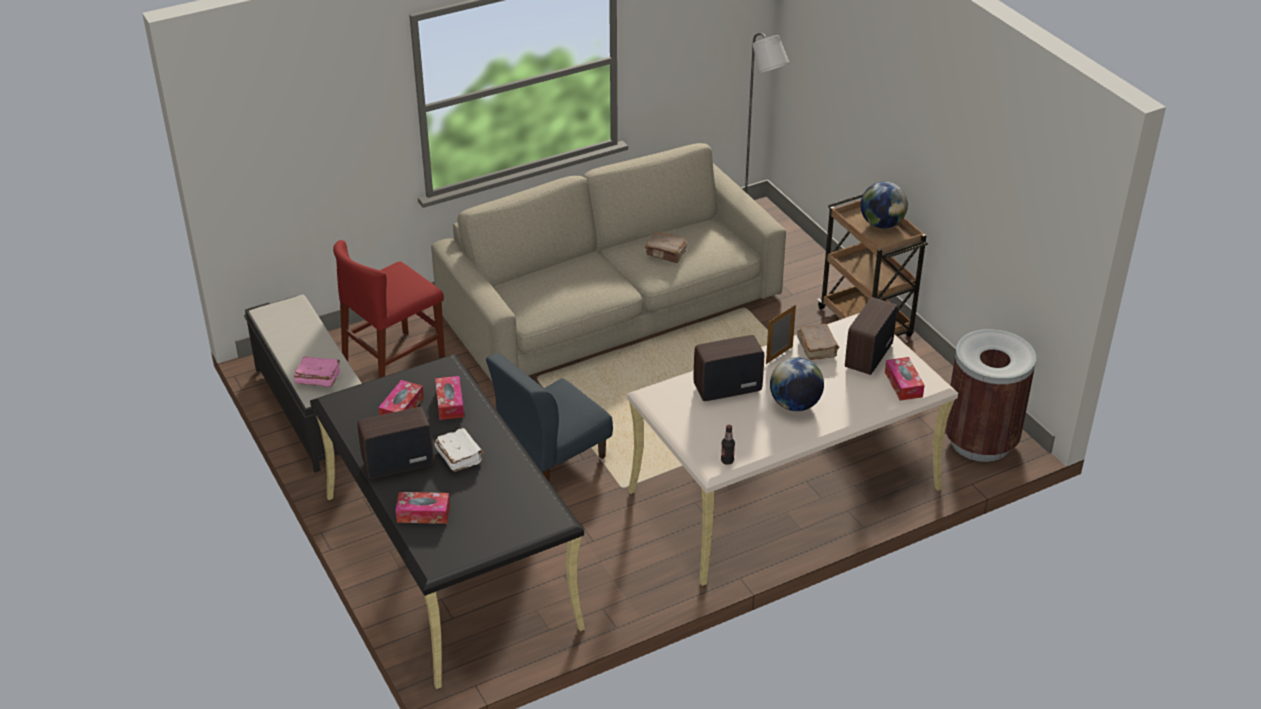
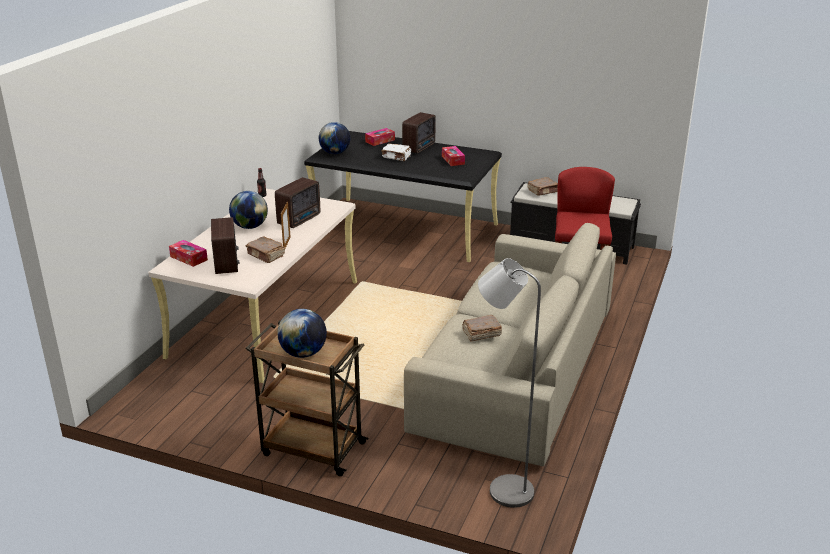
camera: 140 degrees right, 10 degrees down
(317, 378) = (543, 191): pink book -> brown book
(450, 403) = (434, 168): tissue box -> none
(525, 516) = (335, 153): none -> globe
(551, 457) = (419, 278): blue chair -> none
(980, 441) = (150, 399): brown trash can -> none

